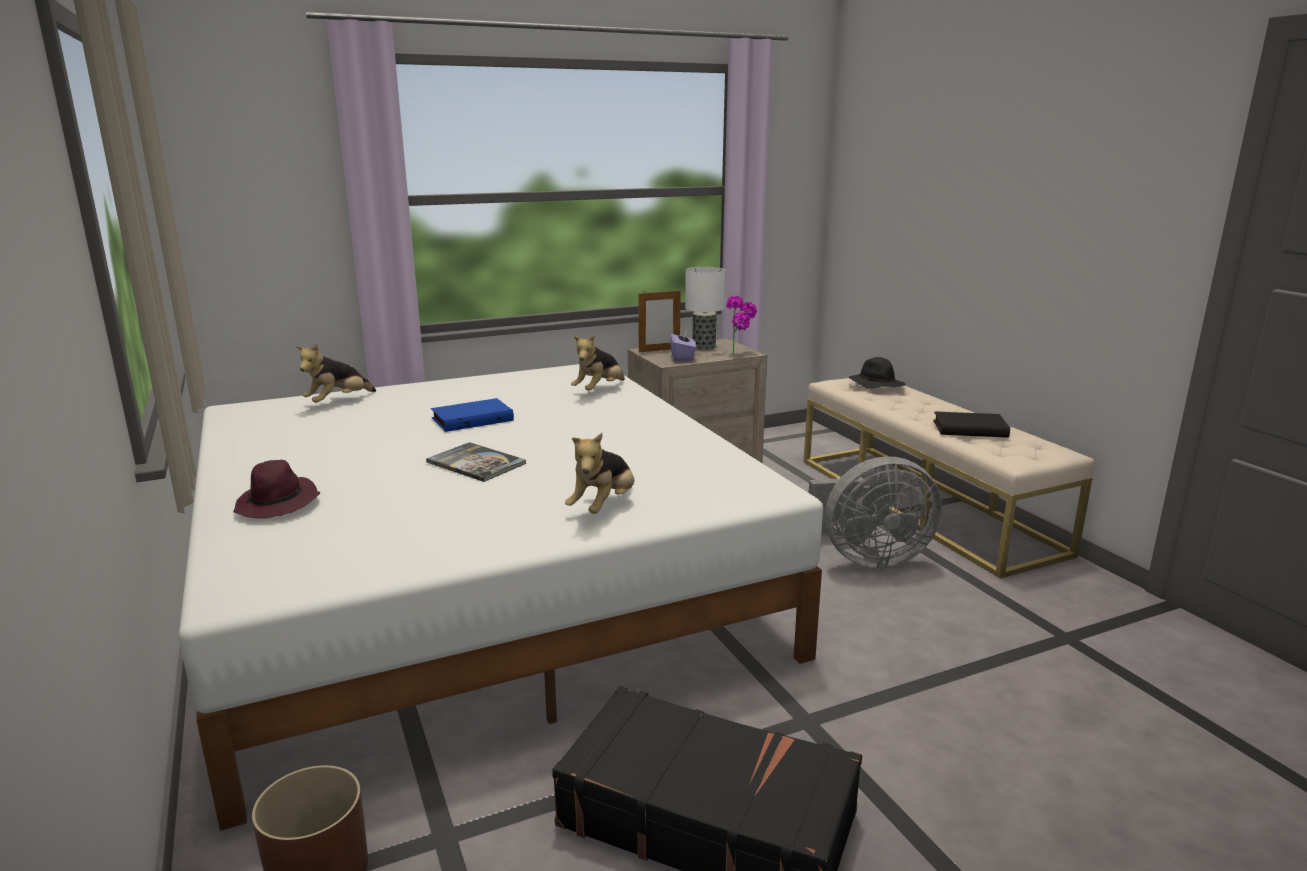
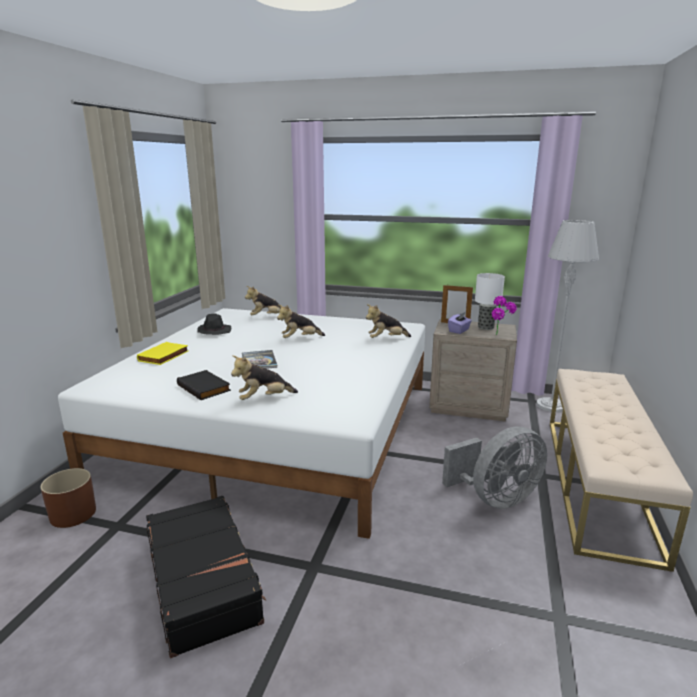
camera: 40 degrees right, 0 degrees up
(278, 504) = (164, 356): purple hat -> yellow book
(472, 419) = (300, 339): blue book -> plush toy
(777, 442) = (551, 405): none -> grey floor lamp
(868, 558) = (496, 499): grey fan -> grey fan turned 60 degrees counterclockwise
(875, 385) = (603, 381): black hat -> black hat (214, 331)
(970, 428) = (617, 432): black book -> black book (205, 387)

